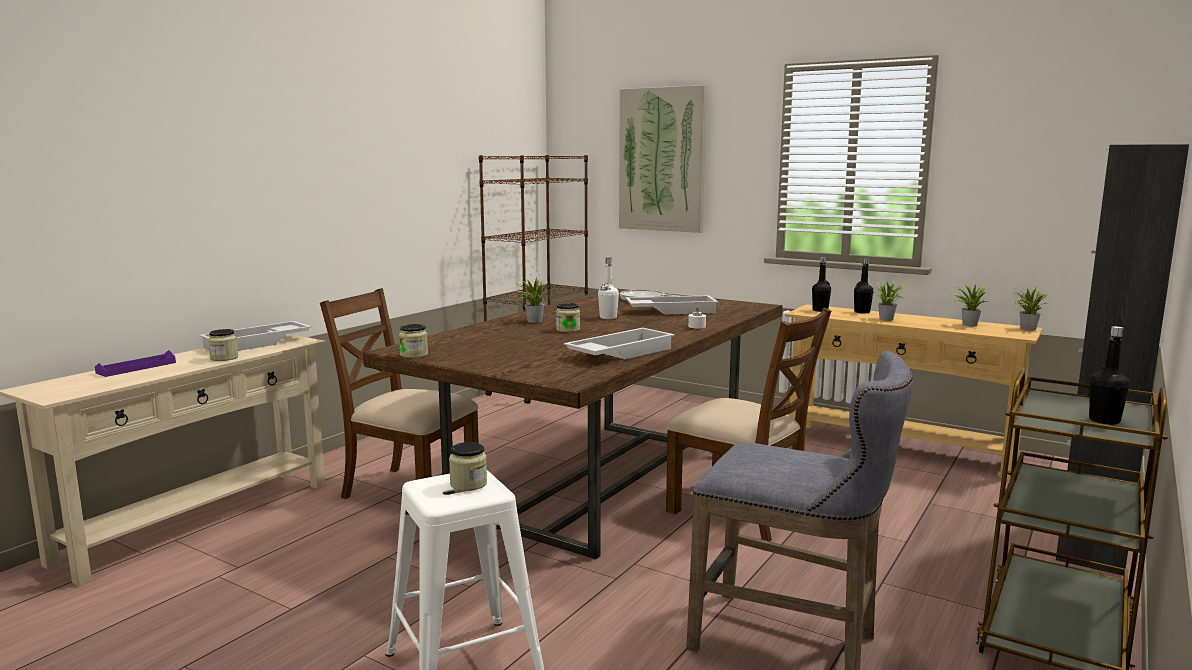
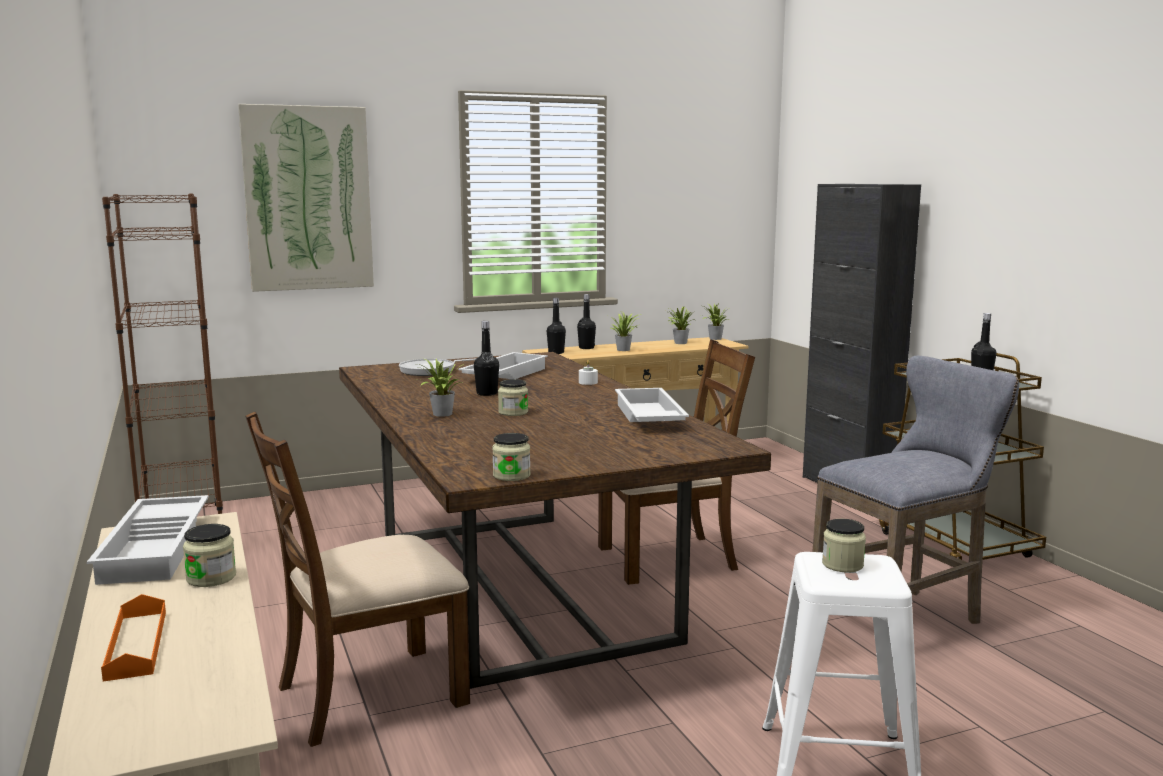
camera: 55 degrees left, 0 degrees up
(136, 368) = (136, 644): purple tray -> orange tray
(608, 317) = (487, 393): white bottle -> black bottle

